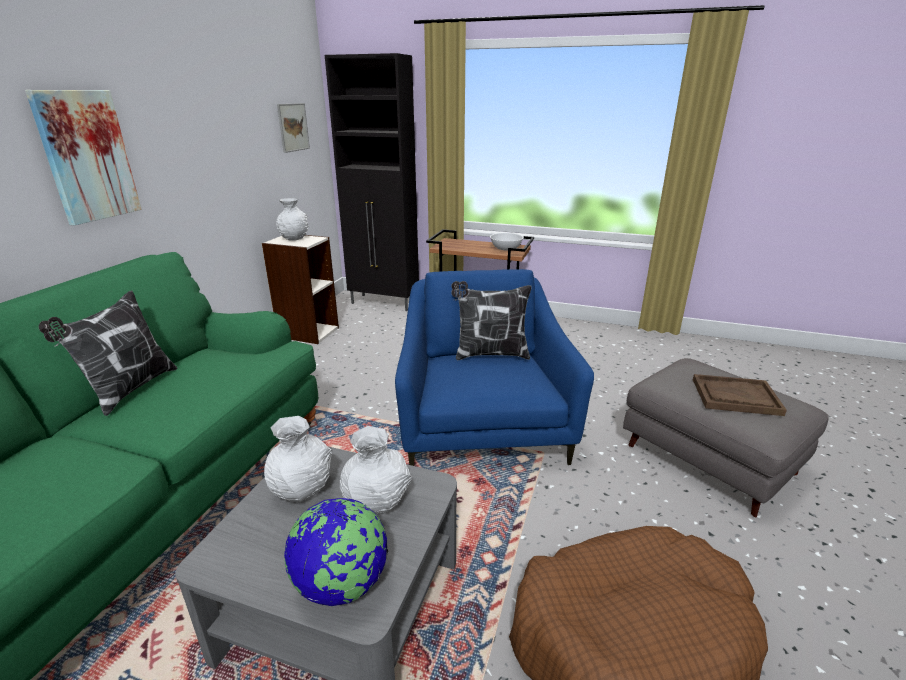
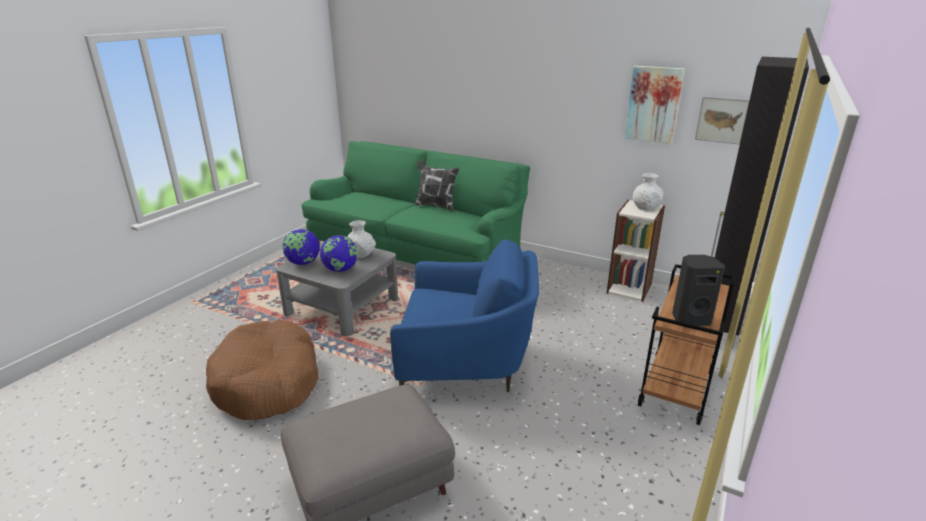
camera: 100 degrees right, 0 degrees up
(87, 156) = (517, 105): picture -> picture (653, 104)
(377, 501) = (341, 270): white vase -> globe
(490, 354) = (472, 313): pillow -> none
(505, 248) = (690, 319): white bowl -> black speaker
(735, 397) = (352, 425): brown tray -> none

